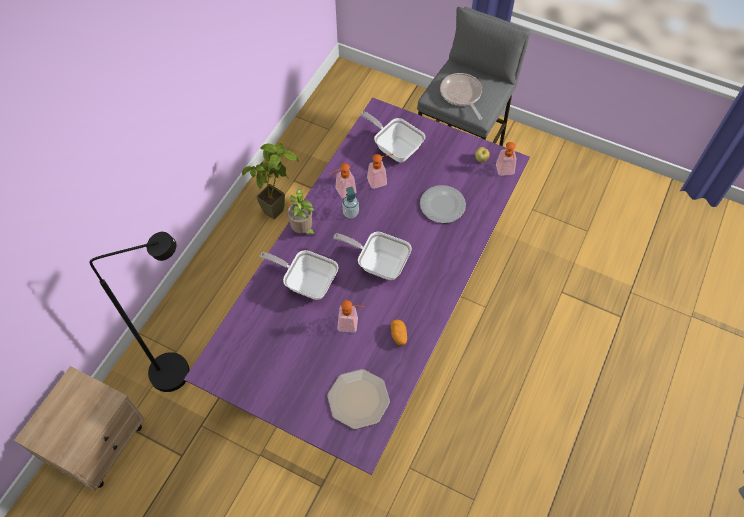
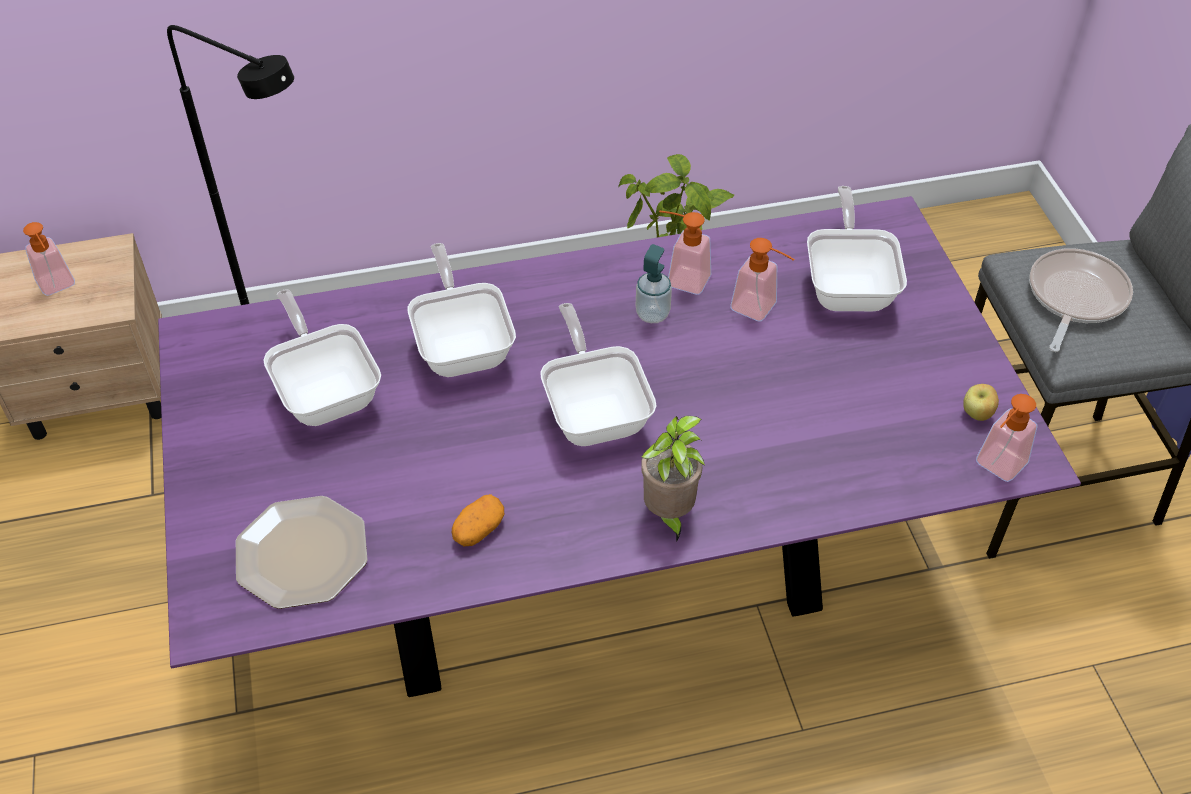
camera: 50 degrees right, 10 degrees down
(285, 342) = (326, 391): none -> frying pan
(303, 230) = (554, 280): potted plant -> potted plant (668, 514)
(352, 324) = (439, 452): soap dispenser -> soap dispenser (58, 287)
(442, 205) = (811, 421): plate -> none

